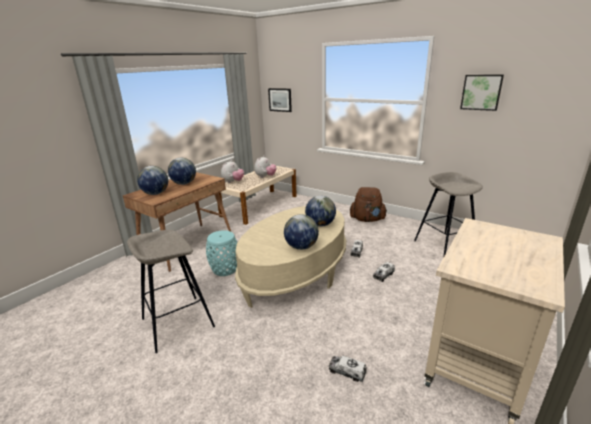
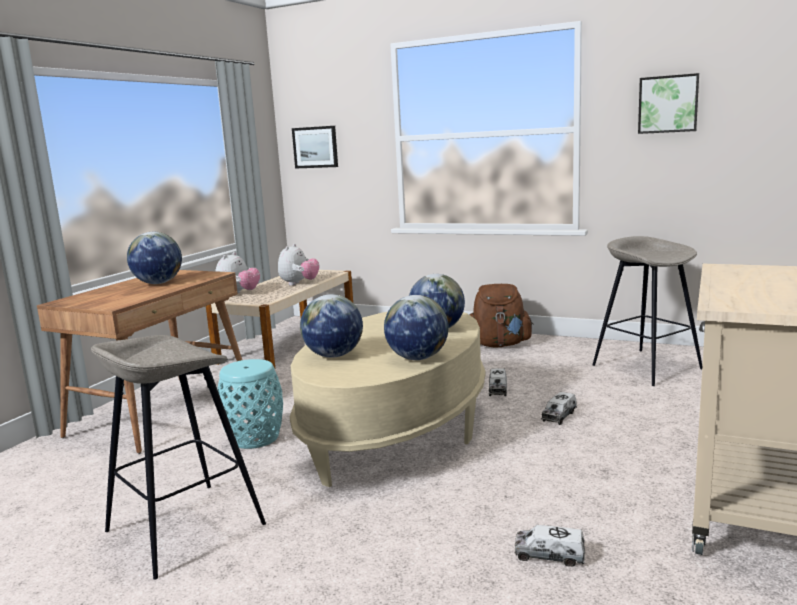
camera: 10 degrees left, 10 degrees down
(155, 194) = (107, 298): globe -> globe (333, 355)

